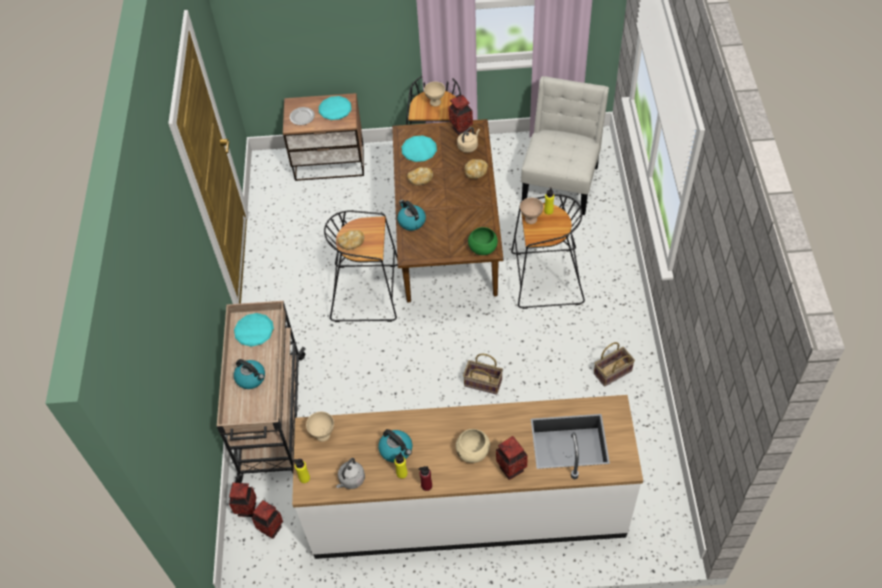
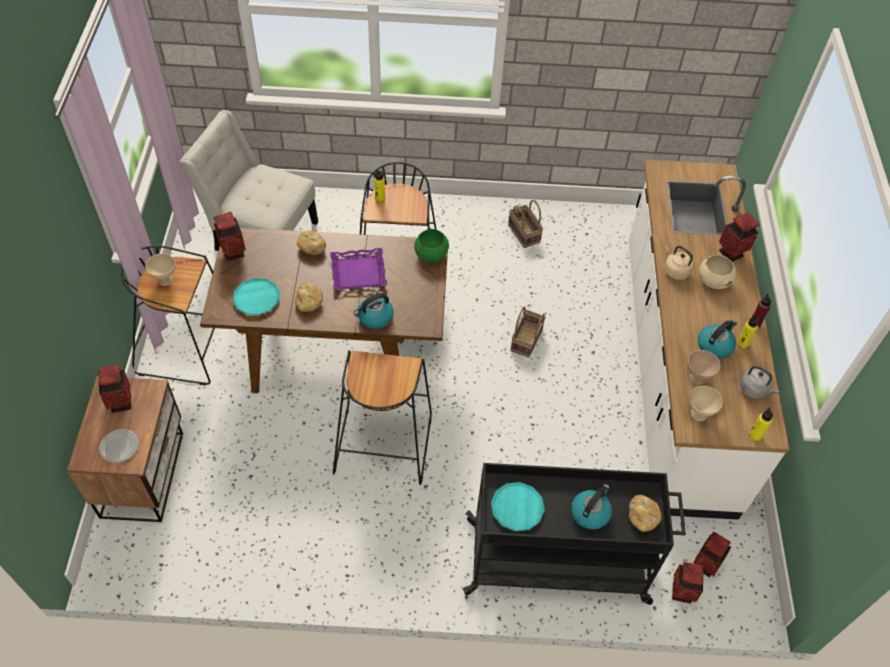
camera: 90 degrees left, 0 degrees up
(271, 419) = (559, 562): beige cart -> black cart
(335, 110) = (121, 403): turquoise plate -> vase
(351, 244) = (389, 390): bread -> bread (642, 517)
(455, 205) = (358, 272): none -> purple tray
(468, 146) = (265, 249): beige kettle -> beige kettle (675, 270)
(530, 219) = (389, 214): beige bowl -> beige bowl (697, 378)

